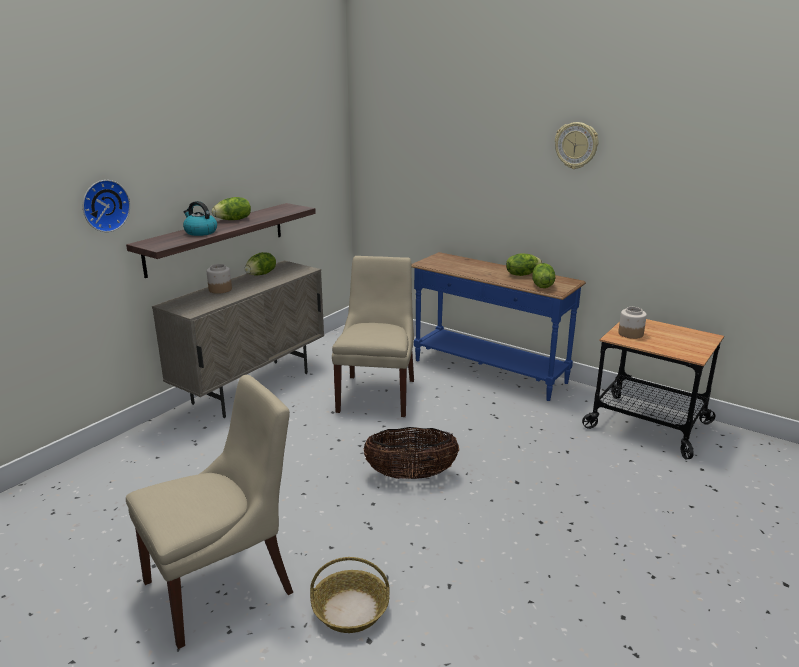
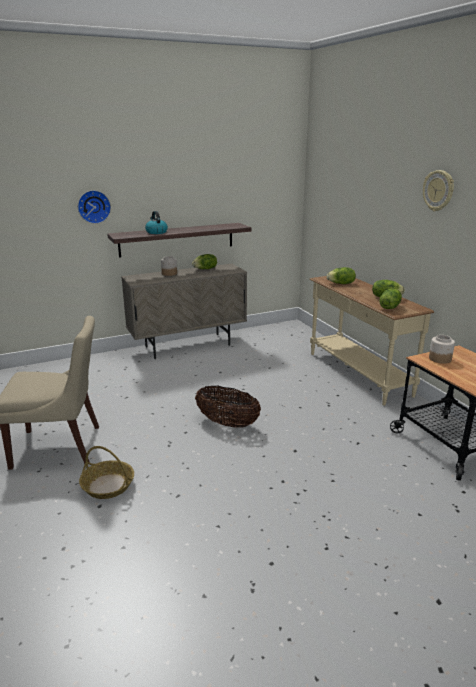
camera: 30 degrees right, 0 degrees up
(233, 220) = (188, 228): lettuce -> lettuce (341, 284)
(377, 394) = (260, 368): beige chair -> none
(488, 372) = (357, 374): blue console table -> beige console table

